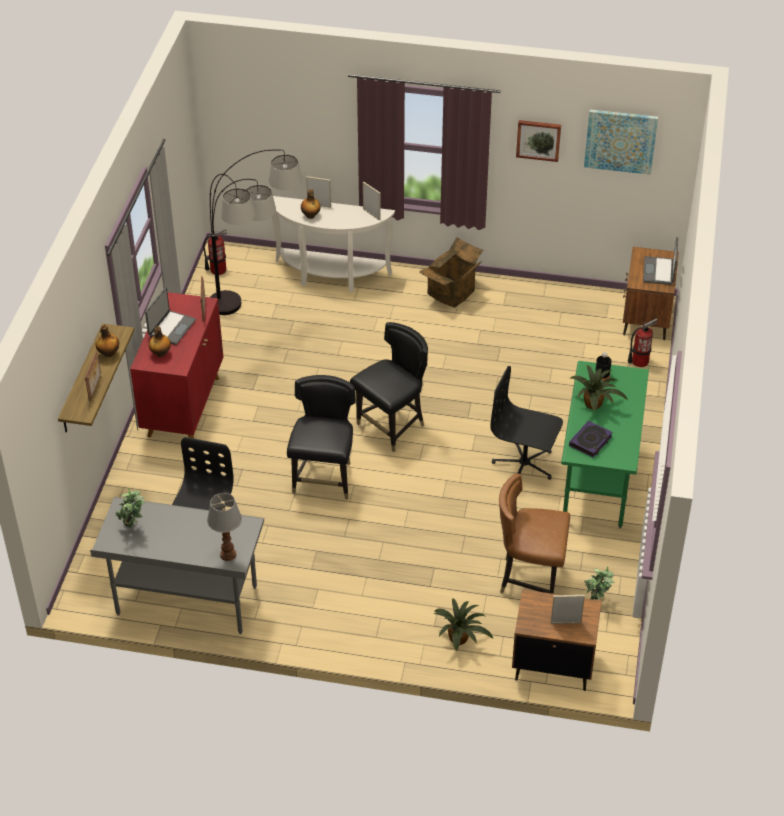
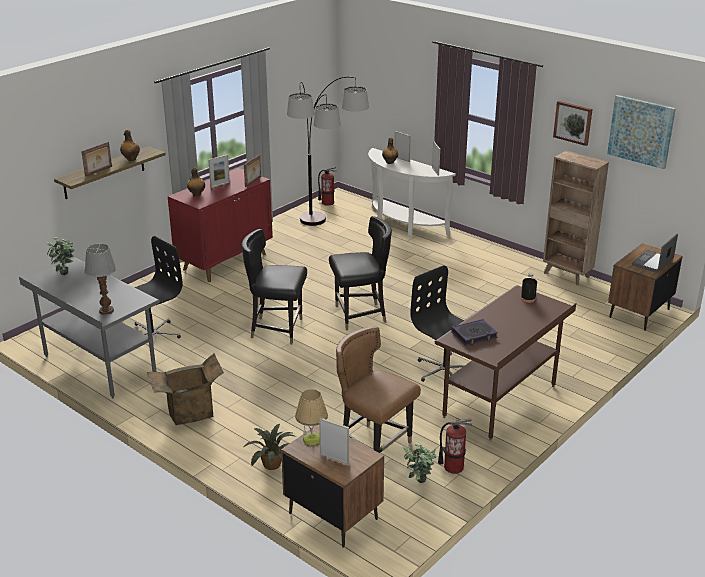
camera: 30 degrees right, 15 degrees down
(171, 328) = (220, 185): laptop -> picture frame
(324, 479) = (277, 329): black chair -> black chair turned 120 degrees counterclockwise
(452, 294) = (485, 256): cardboard box -> cardboard box (189, 412)
(531, 611) = (312, 439): none -> table lamp
(548, 291) = (567, 275): none -> brown bookcase
(594, 403) = (503, 313): potted plant -> none
(598, 480) = (500, 401): green desk -> brown desk
(639, 361) = (609, 337): fire extinguisher -> fire extinguisher (453, 467)

